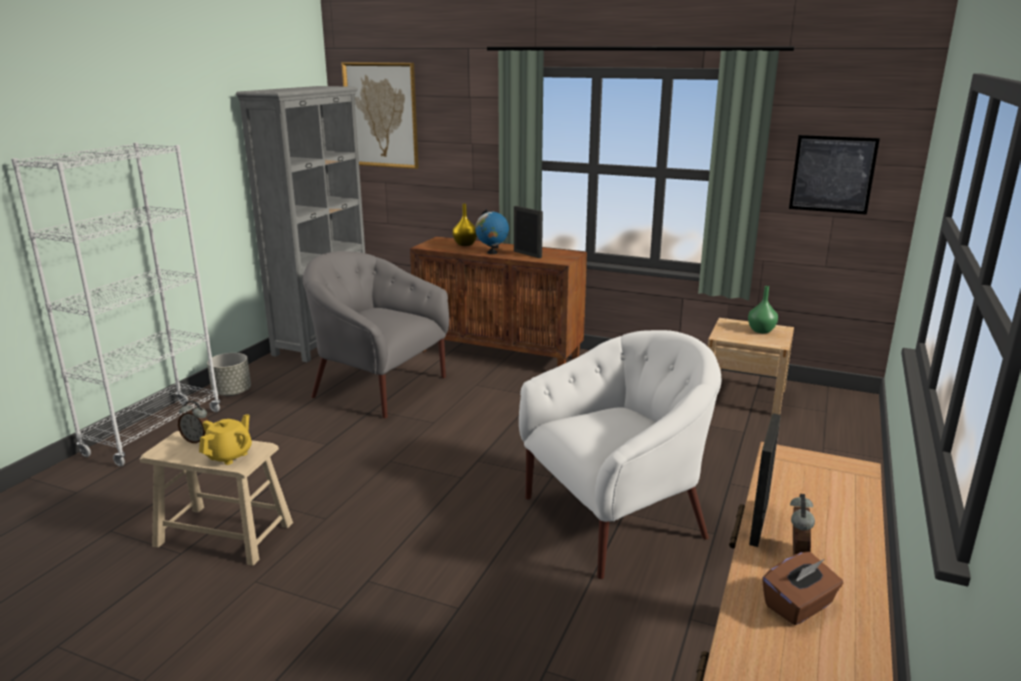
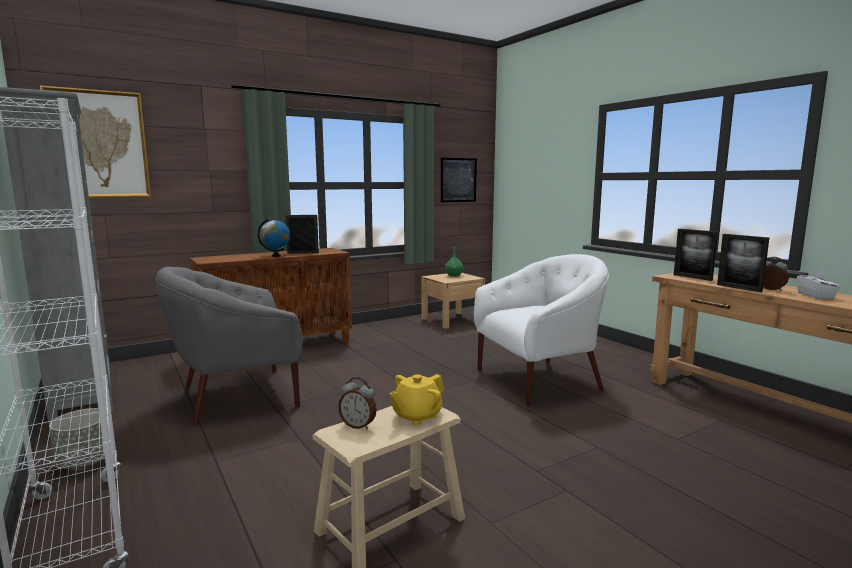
camera: 55 degrees left, 10 degrees down
(197, 440) = (358, 425): alarm clock -> alarm clock turned 60 degrees clockwise
(229, 455) = (416, 416): yellow teapot -> yellow teapot turned 105 degrees counterclockwise
(465, 244) = (235, 256): yellow vase -> none
(616, 517) = (539, 379): white armchair -> white armchair turned 60 degrees clockwise
(799, 606) = (816, 296): brown tissue box -> white tissue box
(800, 474) = (692, 277): none -> picture frame

